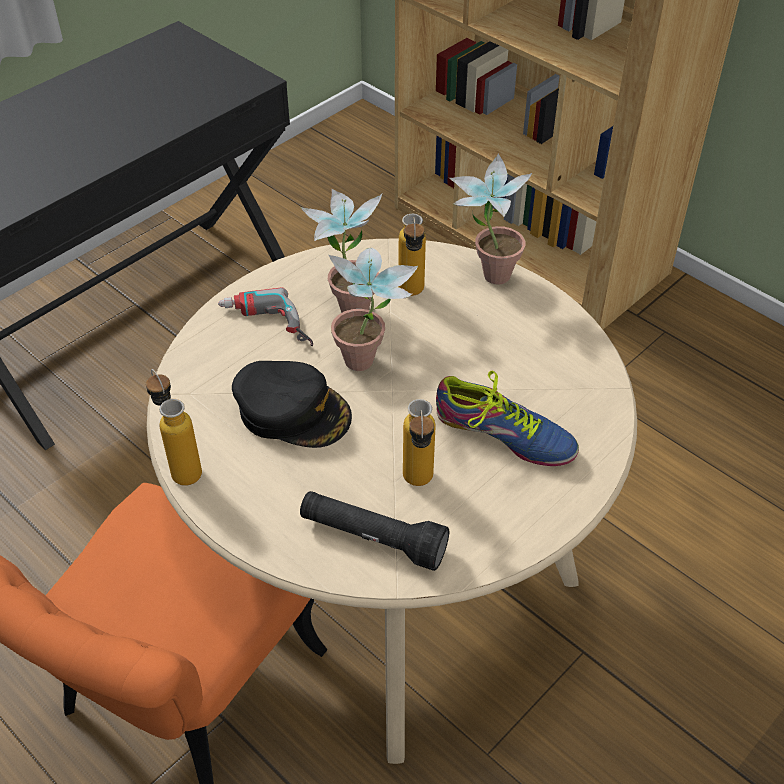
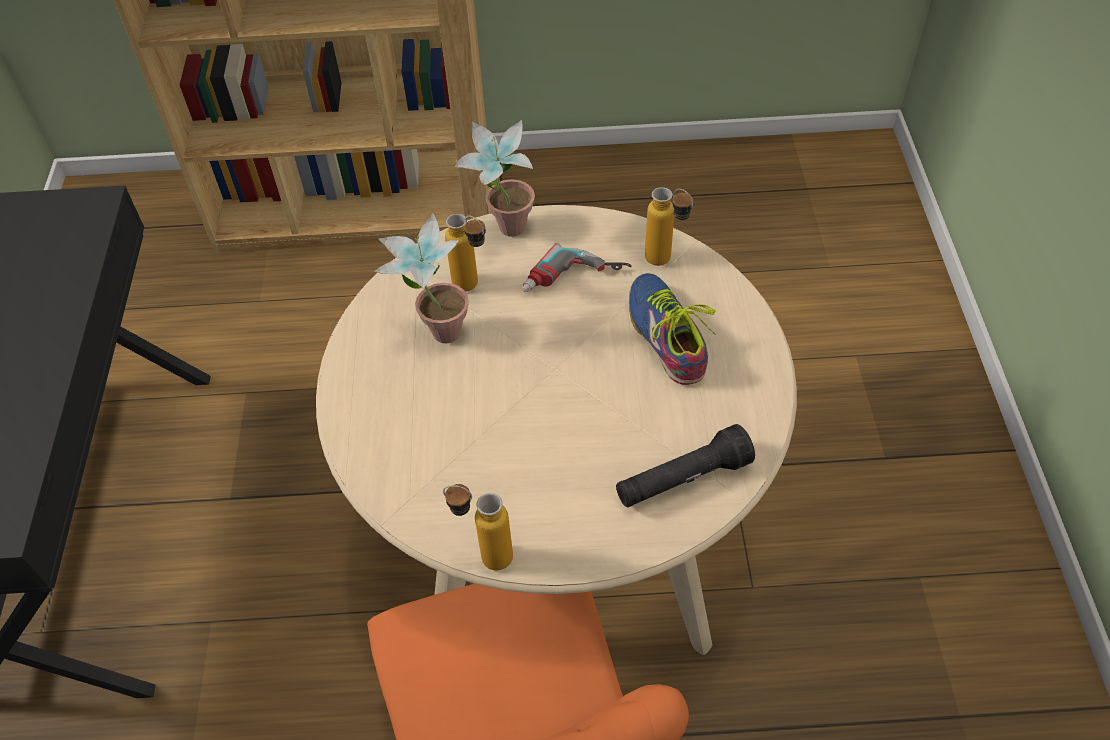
camera: 45 degrees left, 5 degrees up
(265, 327) = (397, 400): power drill -> power drill (575, 282)
(293, 411) = (507, 443): black cap -> none
(370, 363) = (512, 362): potted plant -> none
(418, 486) = (661, 418): bottle -> bottle (666, 262)
(504, 433) = (666, 335): shoe -> shoe turned 90 degrees counterclockwise

